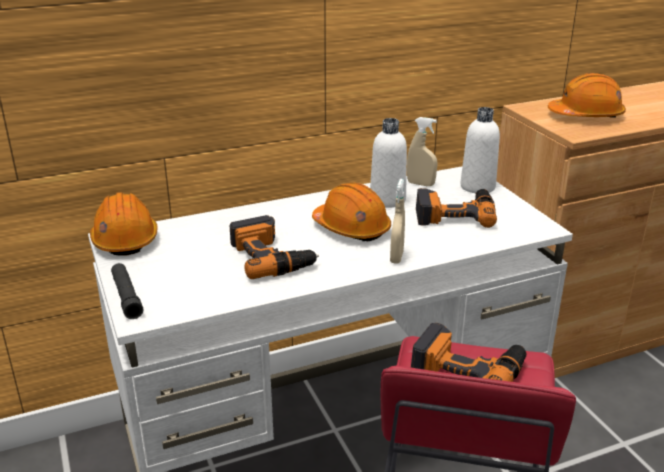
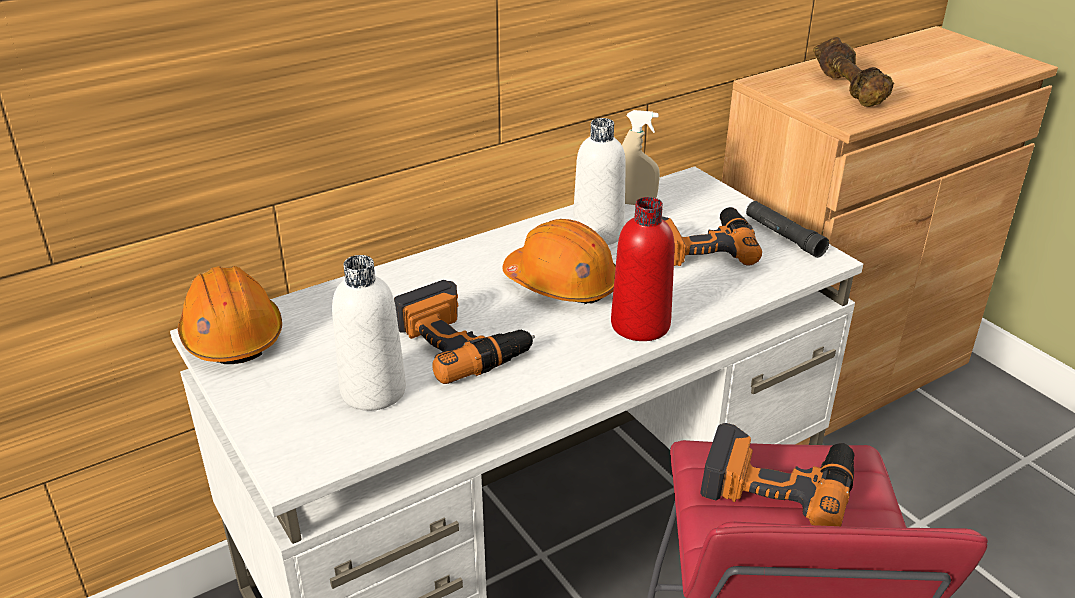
camera: 10 degrees left, 5 degrees up
(126, 297) = (264, 435): black flashlight -> black flashlight (783, 236)
(396, 257) = (640, 325): beige spray bottle -> red bottle
(477, 187) = (714, 201): white bottle -> white bottle (373, 391)
(586, 115) = (849, 89): orange hard hat -> brown dumbbell

